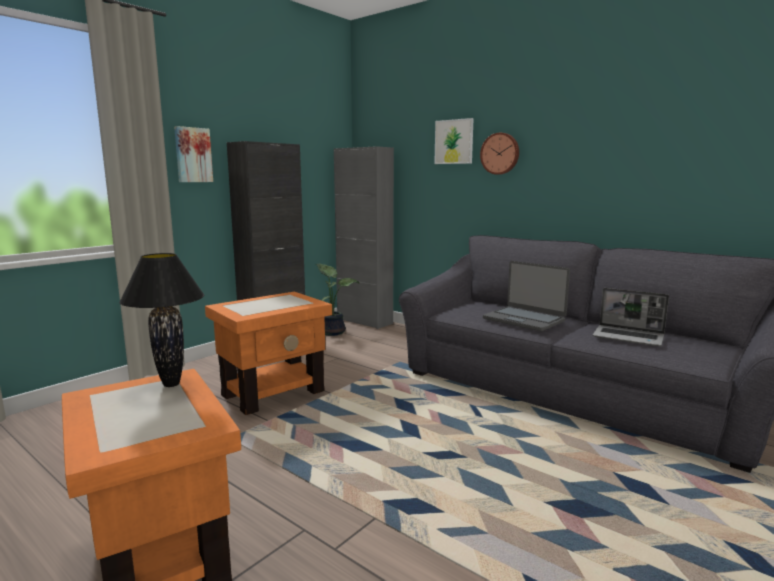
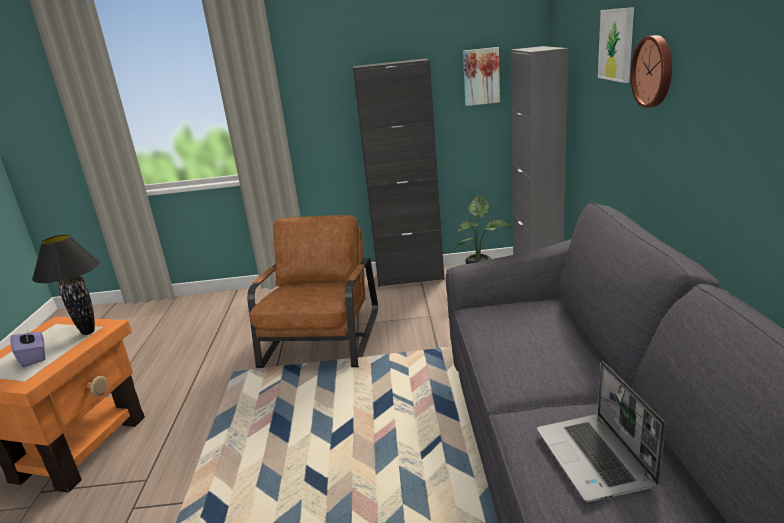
camera: 50 degrees right, 10 degrees up
(156, 414) = (33, 357): none -> purple tissue box
(193, 155) = (317, 84): picture -> picture (481, 76)
(274, 393) = (321, 338): orange side table -> brown armchair
(524, 319) = (531, 358): laptop -> none

